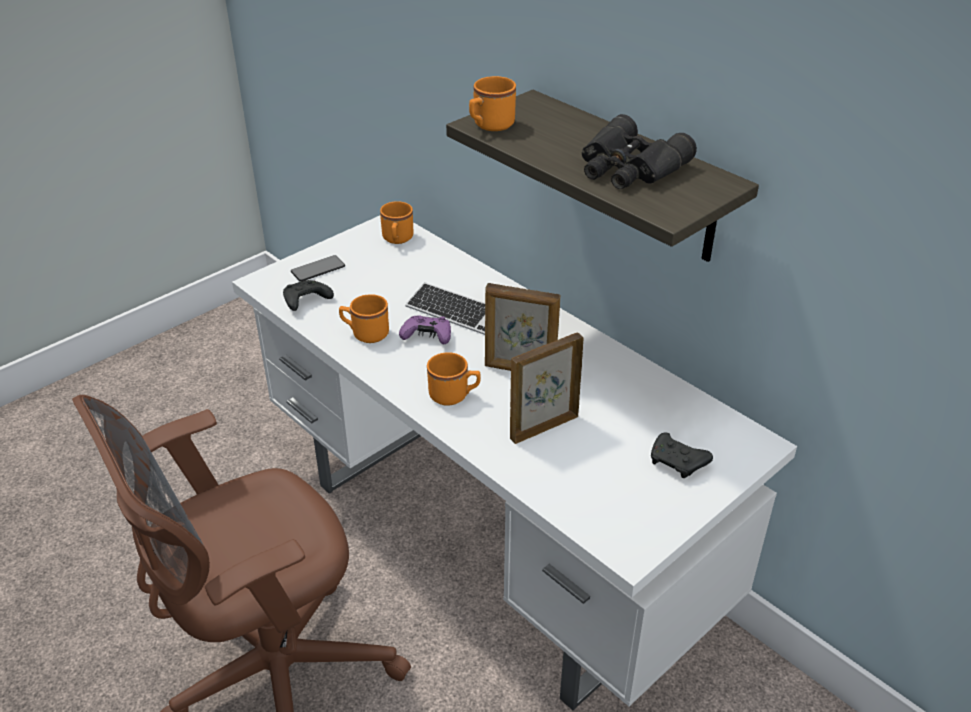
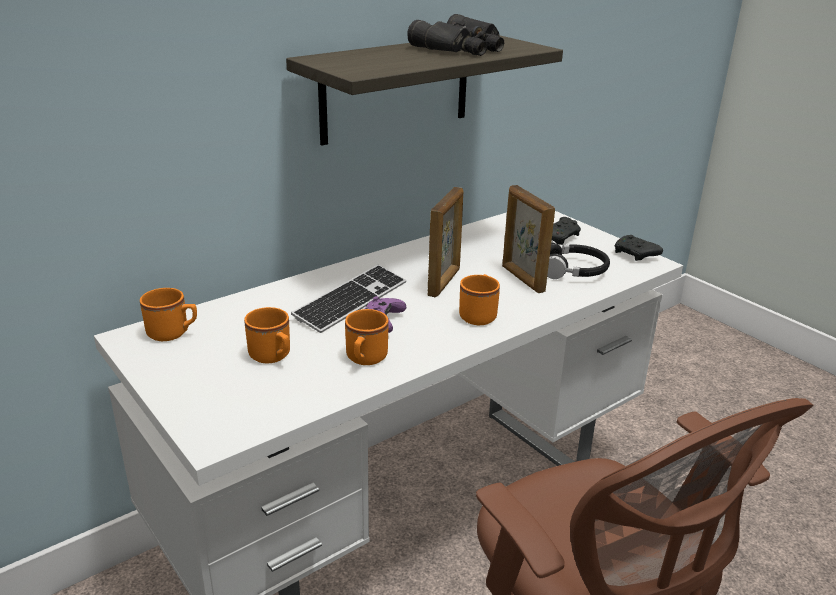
camera: 85 degrees left, 10 degrees down
(305, 302) = (282, 401): black game controller -> black game controller (635, 255)
(318, 269) = (208, 392): phone -> none
(489, 126) = (366, 70): orange mug -> orange mug (273, 357)
(578, 470) = (573, 271): none -> black headphones

